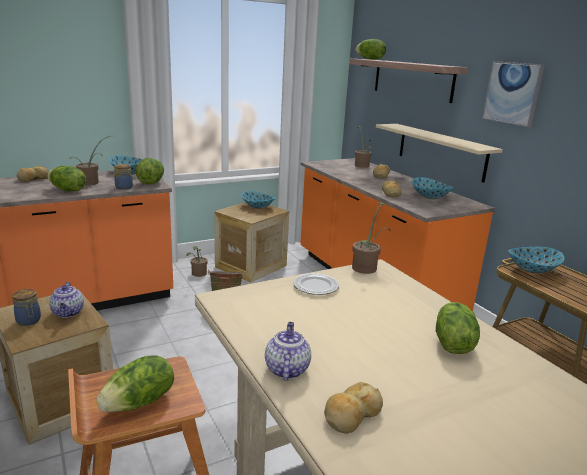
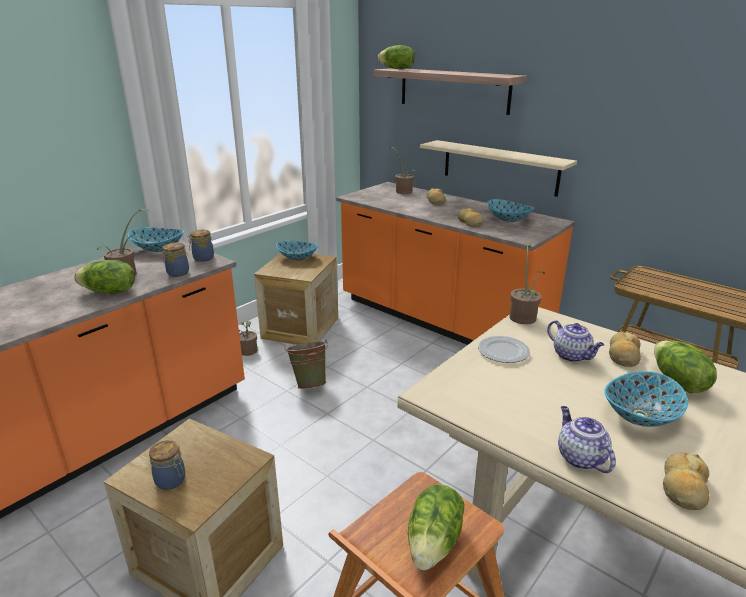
camera: 20 degrees left, 5 degrees up
(33, 179) = (38, 284): bread -> bread (623, 356)
(68, 313) = (210, 454): teapot -> teapot (572, 356)
(151, 182) = (202, 258): lettuce -> jar
(512, 93) = (585, 102): picture -> none
(533, 269) = (644, 281): bowl -> bowl (641, 416)

